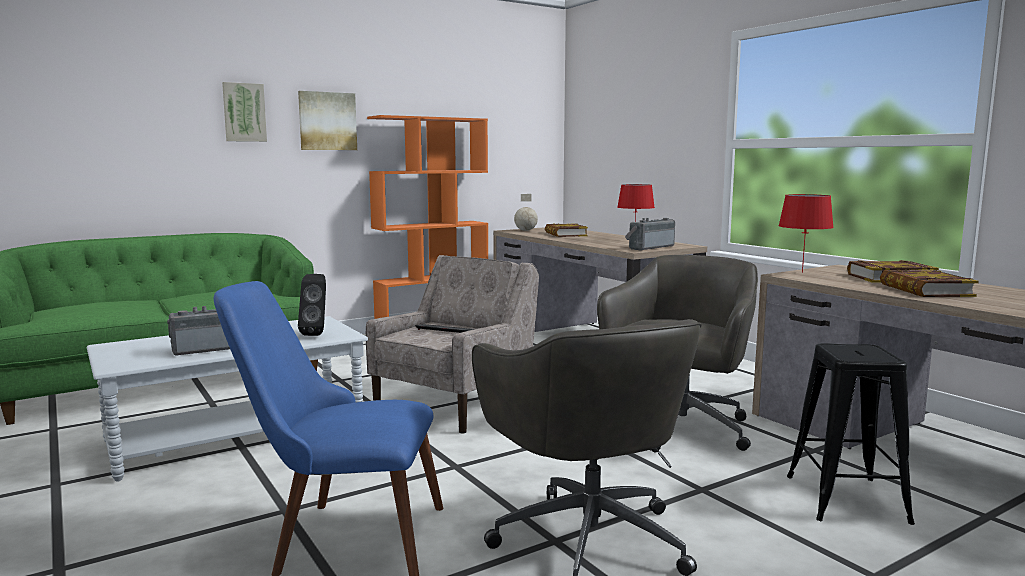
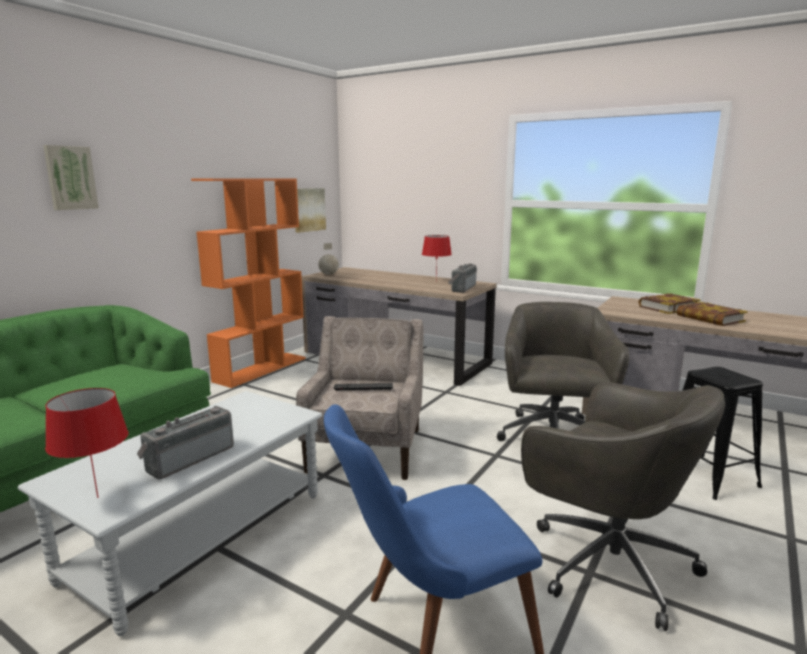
camera: 25 degrees left, 5 degrees up
(317, 334) = (269, 417): black speaker -> none
(327, 121) = (154, 184): picture -> picture (308, 209)
(565, 234) = (369, 277): book -> none
(801, 272) = (610, 307): red table lamp -> red table lamp (96, 498)

